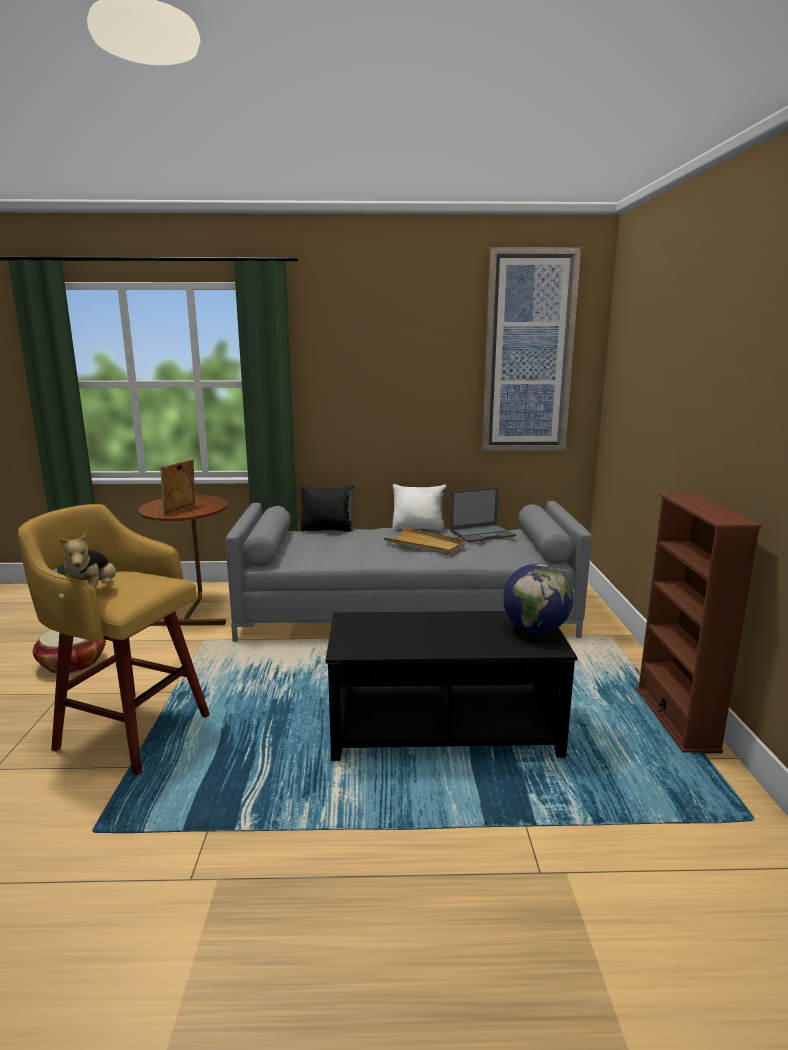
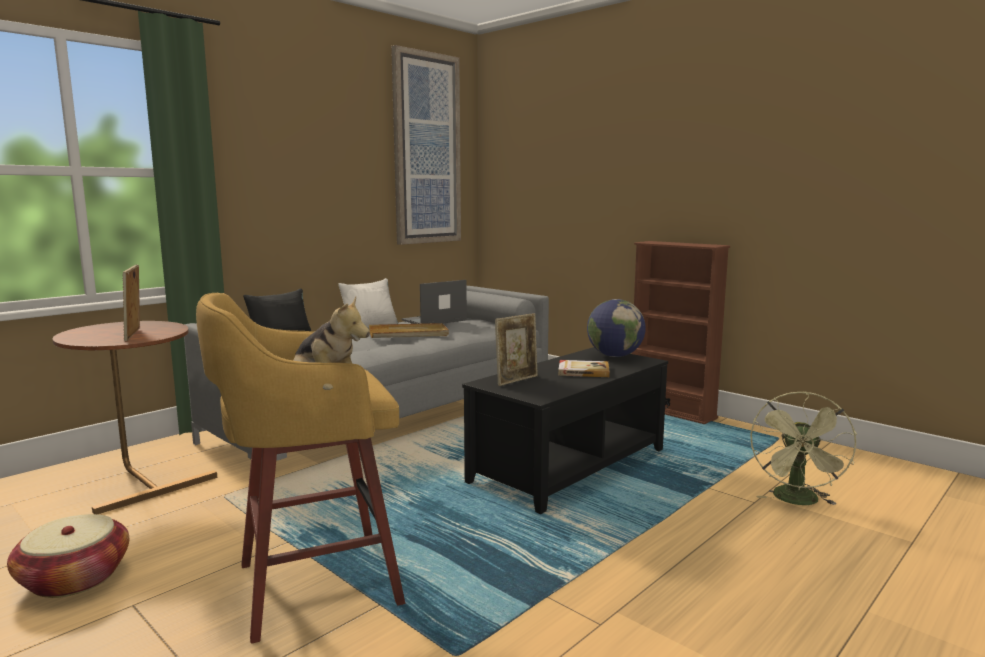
camera: 45 degrees left, 5 degrees down
(376, 625) = (516, 380): none -> picture frame
(455, 636) = (583, 371): none -> book
(483, 533) = (433, 320): laptop -> laptop turned 150 degrees counterclockwise
(593, 906) = (798, 501): none -> green fan

